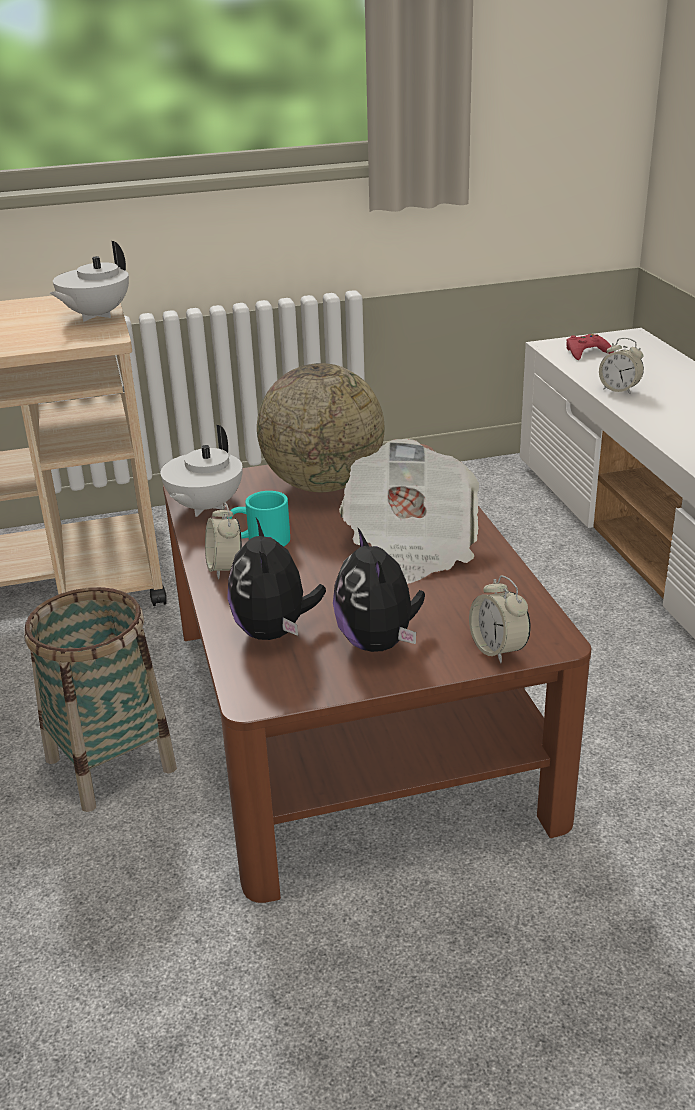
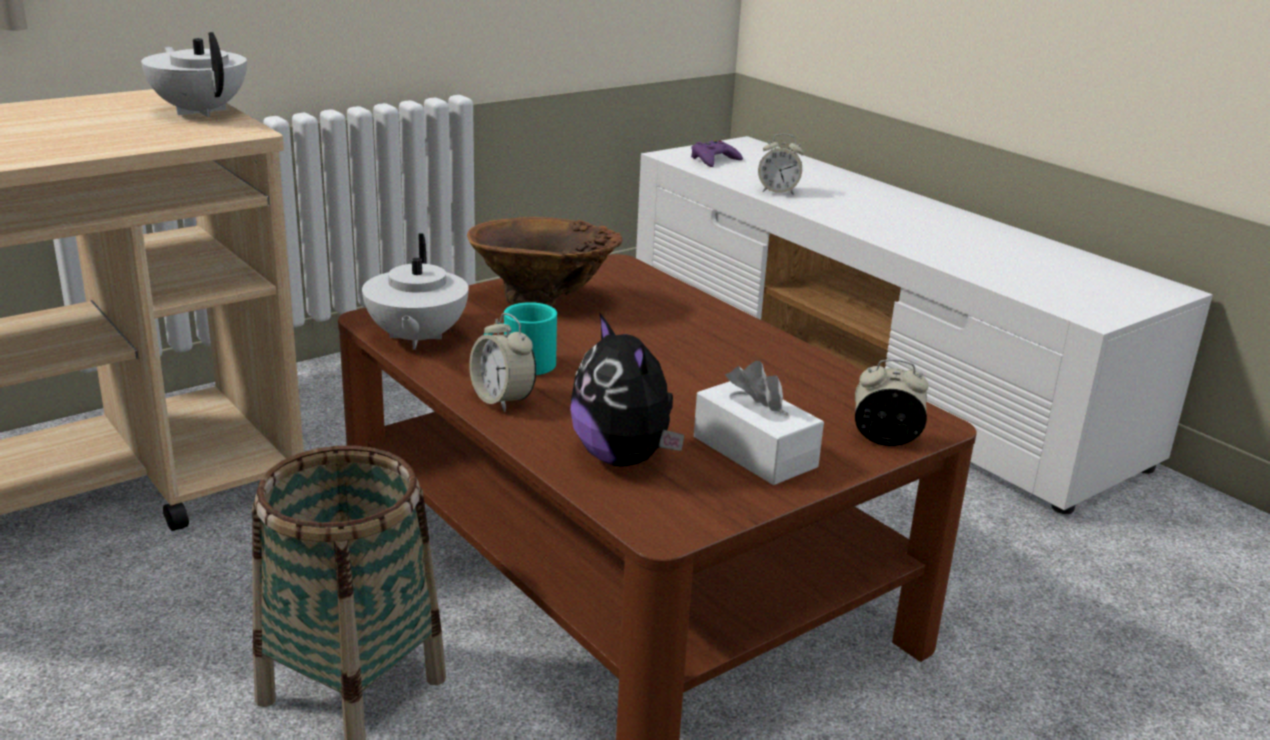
camera: 25 degrees left, 5 degrees down
(95, 316) = (200, 111): white teapot -> white teapot turned 135 degrees clockwise
(323, 485) = (543, 303): globe -> brown vase
(379, 643) = (754, 452): plush toy -> white tissue box
(410, 546) = (700, 353): newspaper -> none
(498, 649) = (885, 440): alarm clock -> alarm clock turned 150 degrees clockwise
(587, 352) = (714, 160): red game controller -> purple game controller

